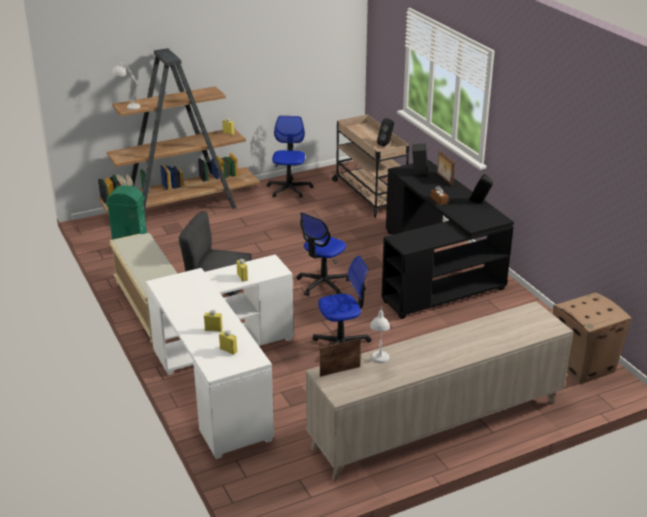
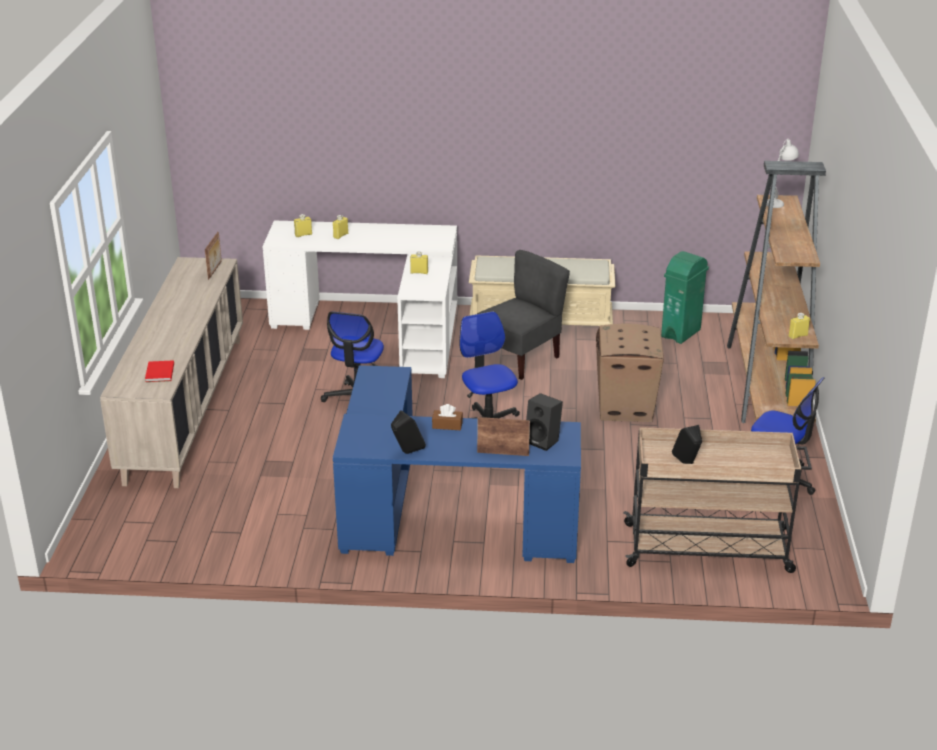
camera: 120 degrees right, 0 degrees up
(378, 362) = (201, 288): white table lamp -> none
(437, 270) = (437, 520): black desk -> blue desk
(516, 320) = (159, 373): none -> red book
(583, 365) = (143, 535): cardboard box -> cardboard box (625, 408)

